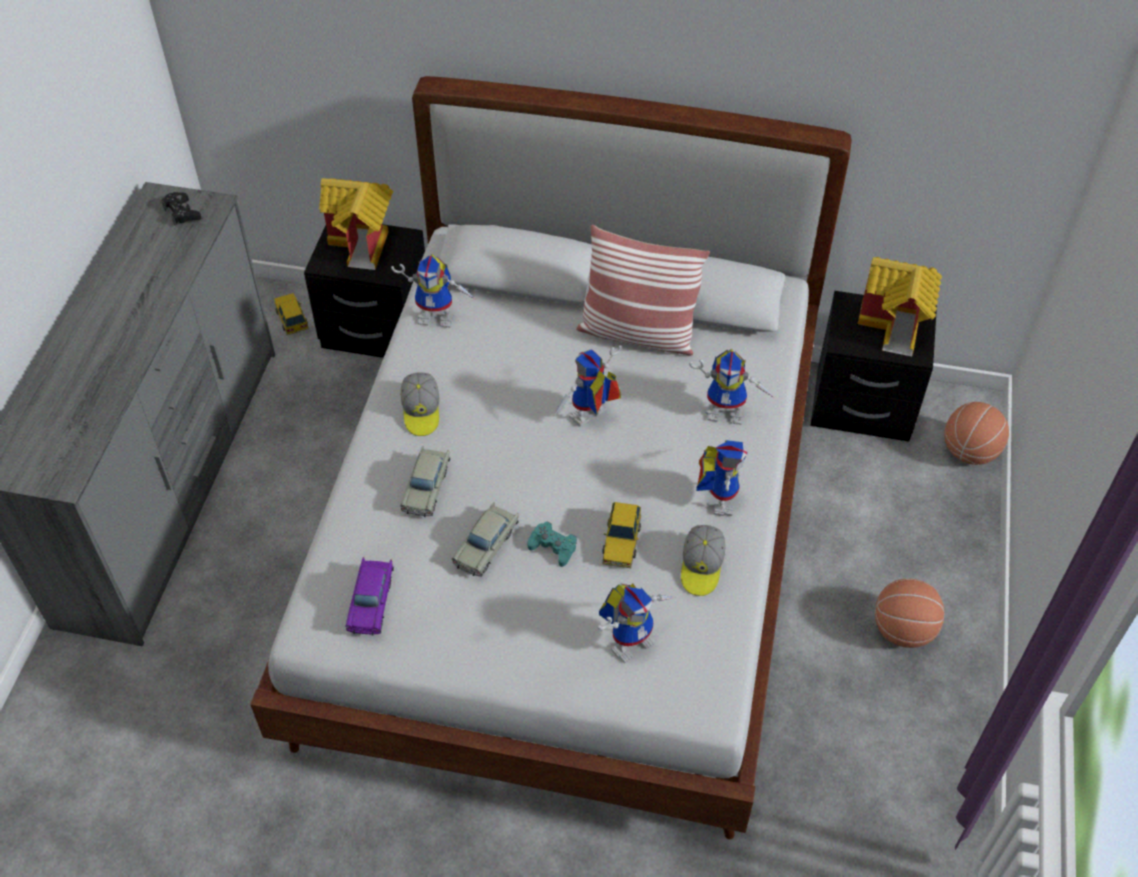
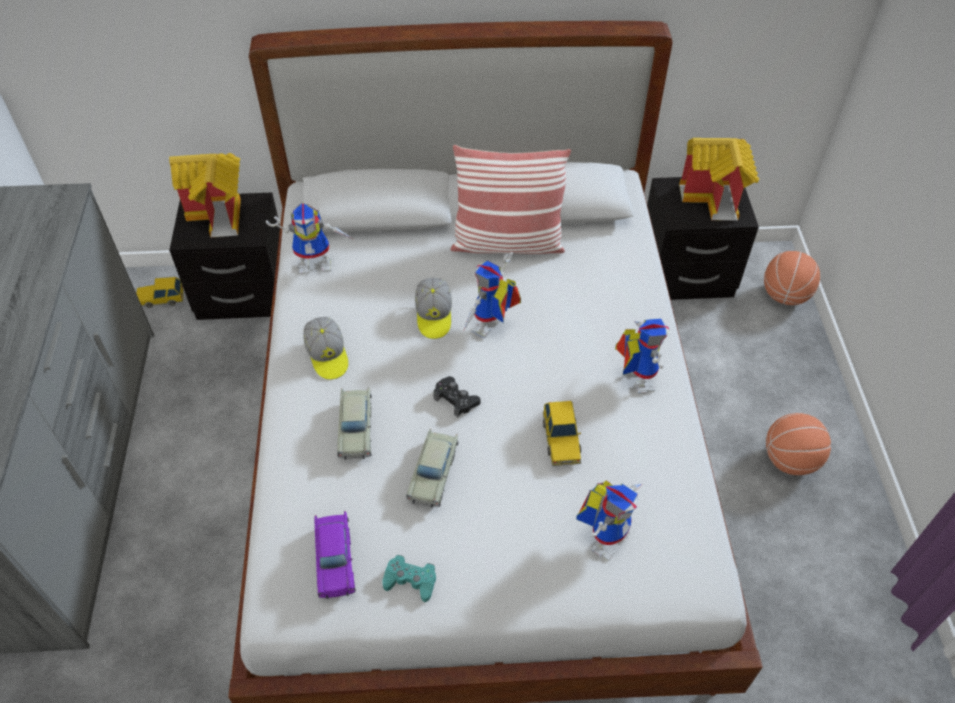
camera: 15 degrees left, 0 degrees up
(182, 213) = (37, 209): black game controller -> black game controller (456, 399)
(291, 318) = (161, 298): toy car -> toy car turned 60 degrees counterclockwise
(553, 547) = (498, 459): turquoise game controller -> turquoise game controller (410, 581)
(701, 566) = (645, 446): cap -> cap (434, 315)
(728, 411) = (614, 296): toy robot -> none

